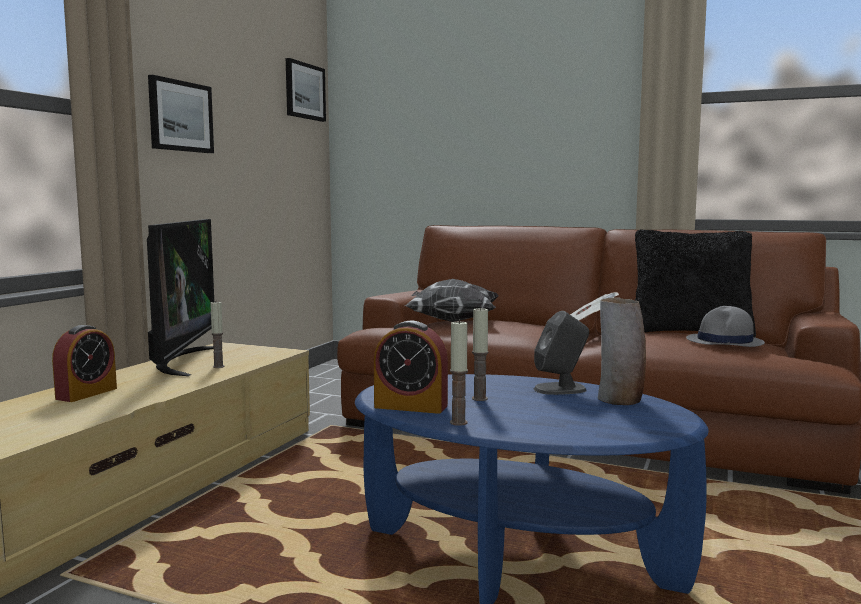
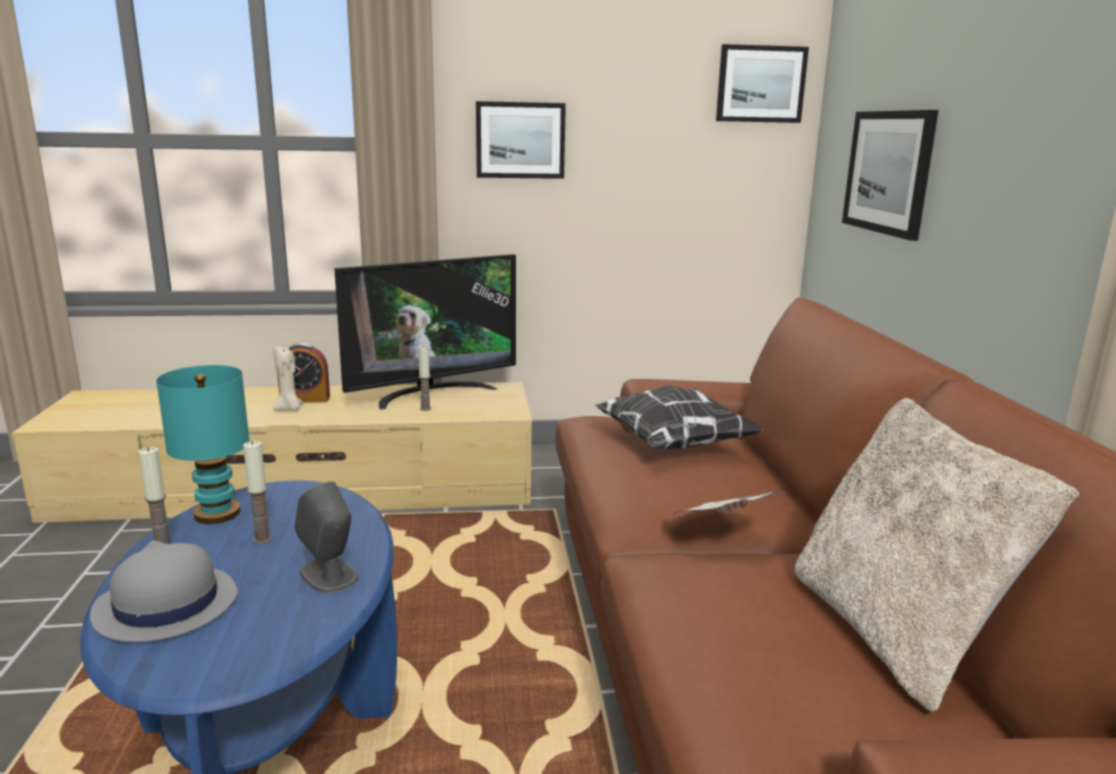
camera: 60 degrees right, 10 degrees up
(102, 400) = (289, 409): none -> beige candle
(411, 406) = (218, 514): alarm clock -> turquoise table lamp
(429, 148) = (888, 172): none -> picture
(619, 400) = (290, 622): vase -> none
(690, 331) = (895, 628): black pillow -> beige pillow
(725, 342) = (787, 672): grey hat -> grey hat (165, 605)

